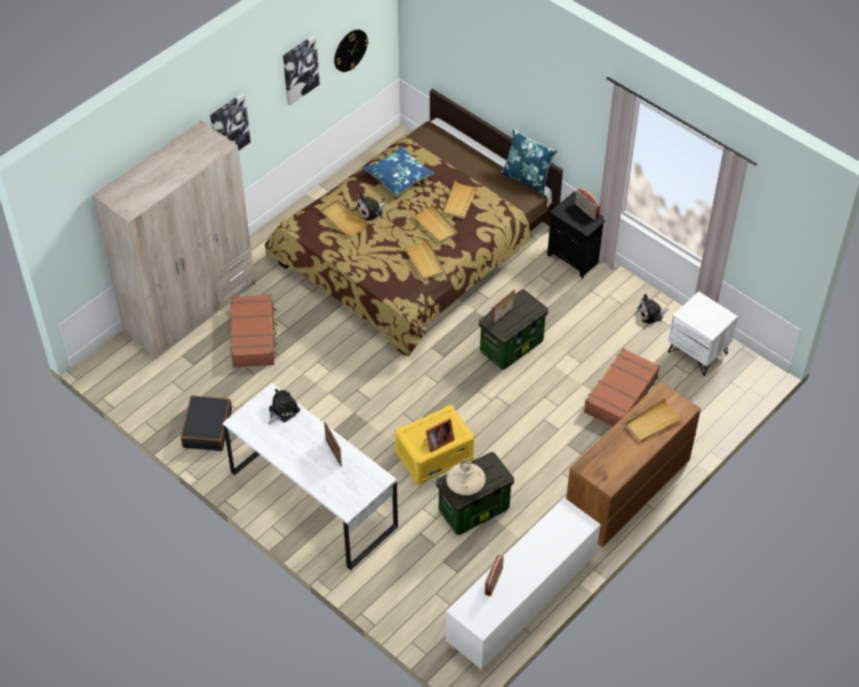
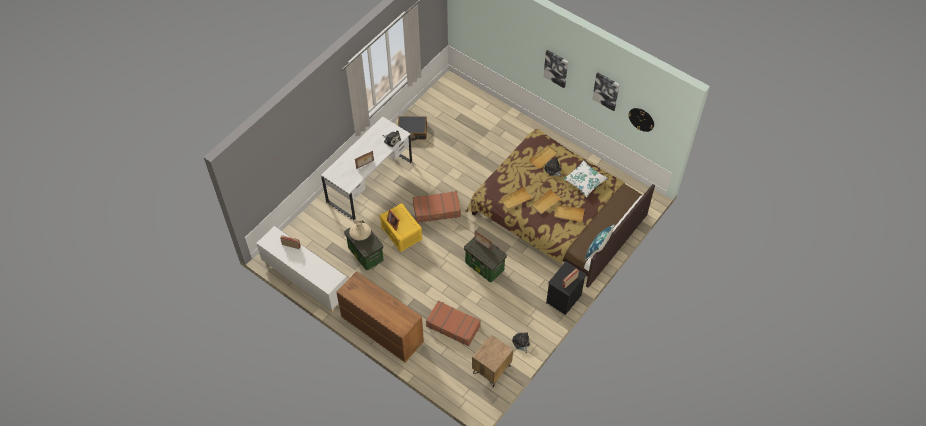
camera: 85 degrees right, 5 degrees up
(191, 308) = (494, 112): beige wardrobe -> none
(254, 337) = (477, 142): brown suitcase -> brown suitcase (437, 210)
(399, 176) = (584, 181): blue pillow -> white pillow
(652, 422) = (389, 312): beige tray -> none
(698, 352) = (492, 370): white nightstand -> brown nightstand

